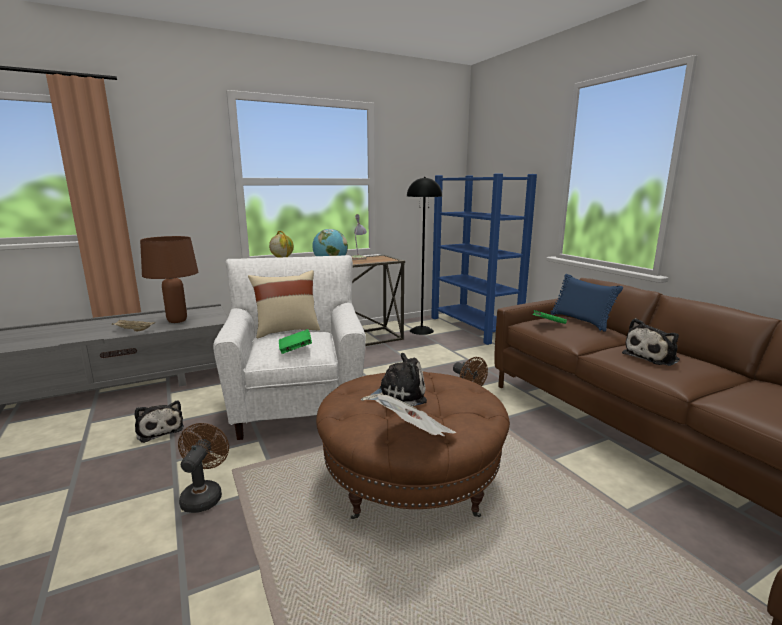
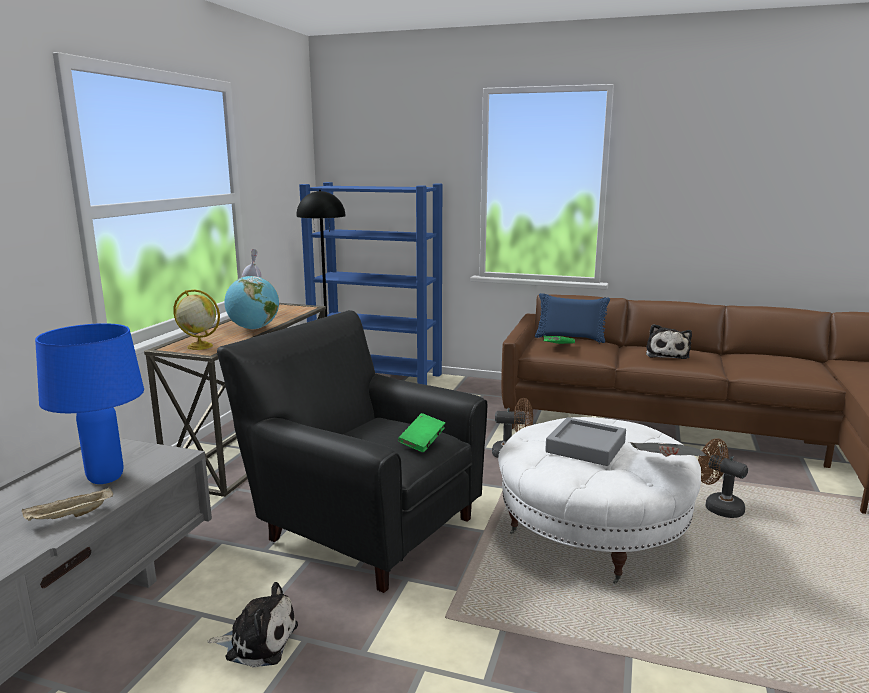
camera: 45 degrees left, 0 degrees up
(177, 321) = (106, 478): brown table lamp -> blue table lamp
(204, 495) = (471, 653): brown fan -> brown fan (717, 507)
(287, 331) = (345, 430): beige pillow -> none
(297, 404) = (366, 527): white armchair -> black armchair
(398, 395) = (585, 447): plush toy -> grey tray
(411, 479) = (592, 532): brown ottoman -> white ottoman

